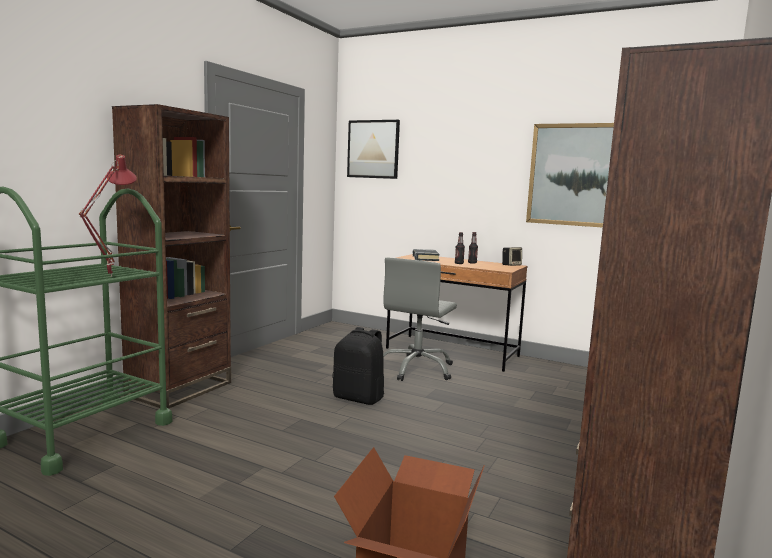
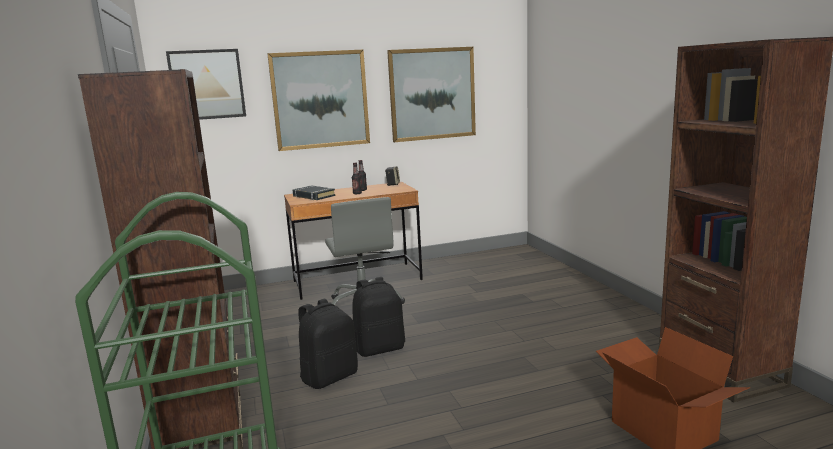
camera: 45 degrees left, 5 degrees up
(108, 276) = (235, 313): red table lamp -> none
(292, 397) = (329, 377): none -> black backpack
(460, 170) = (320, 100): none -> picture

